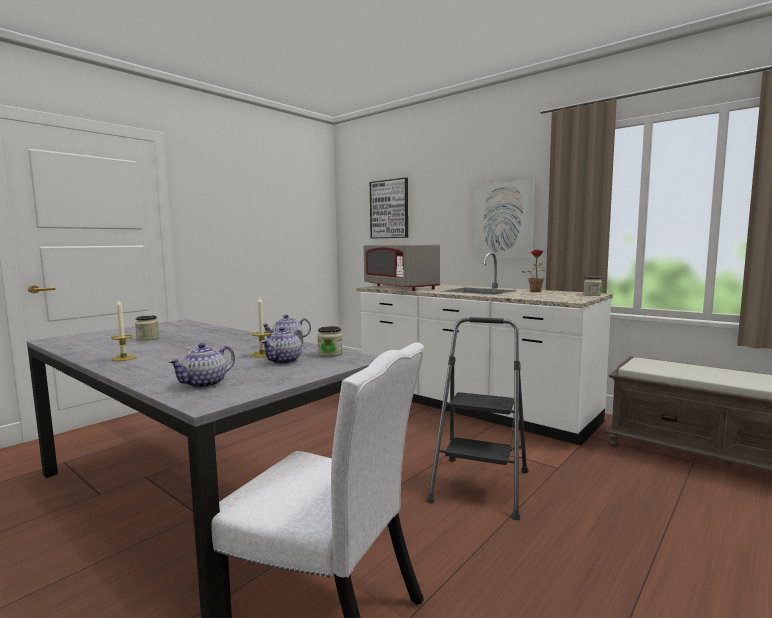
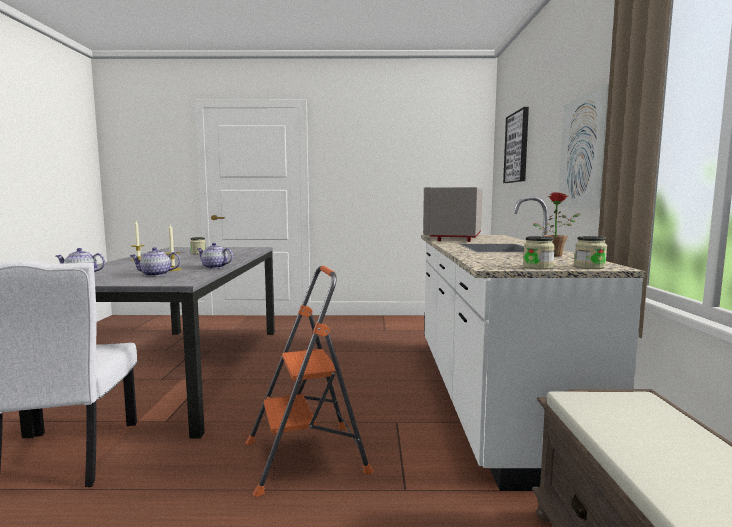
camera: 50 degrees right, 0 degrees up
(330, 354) = (190, 276): jar -> jar (538, 267)
(481, 483) = (310, 455): black step ladder -> orange step ladder

